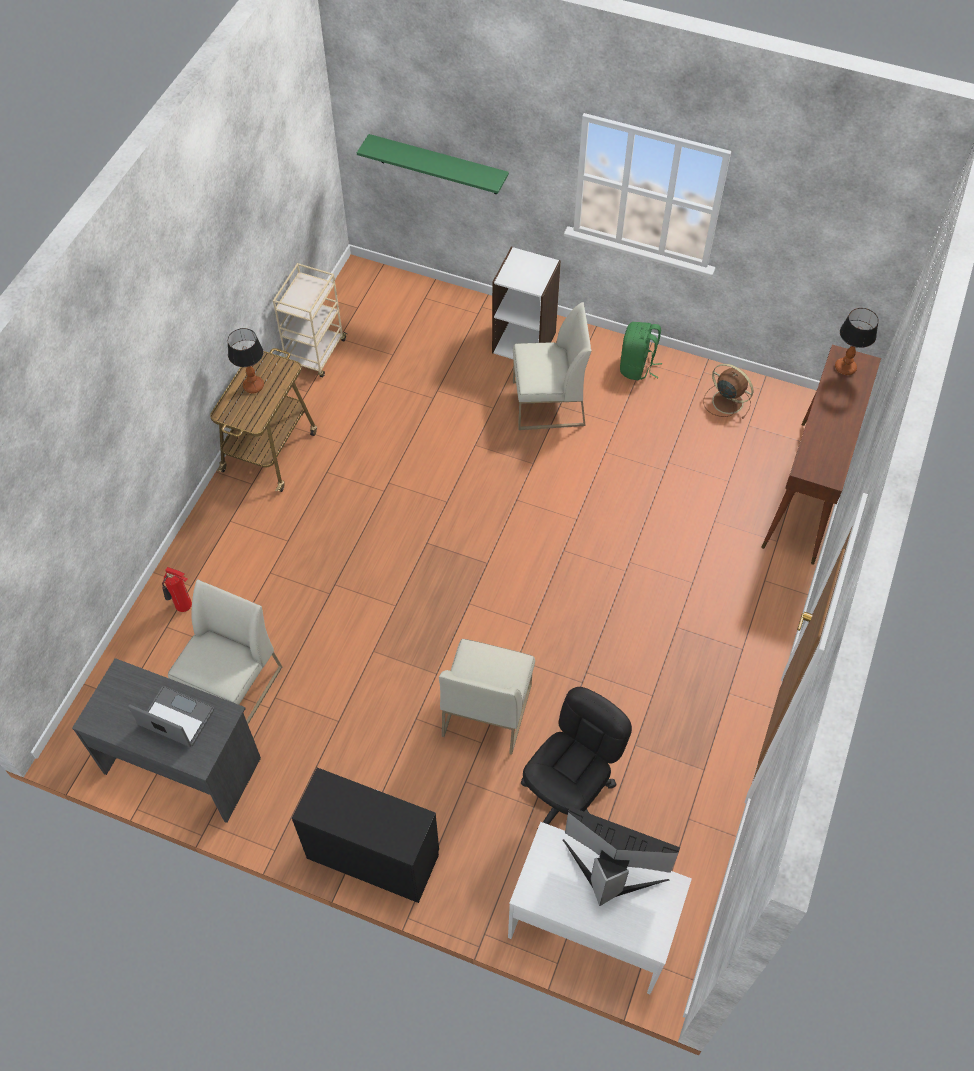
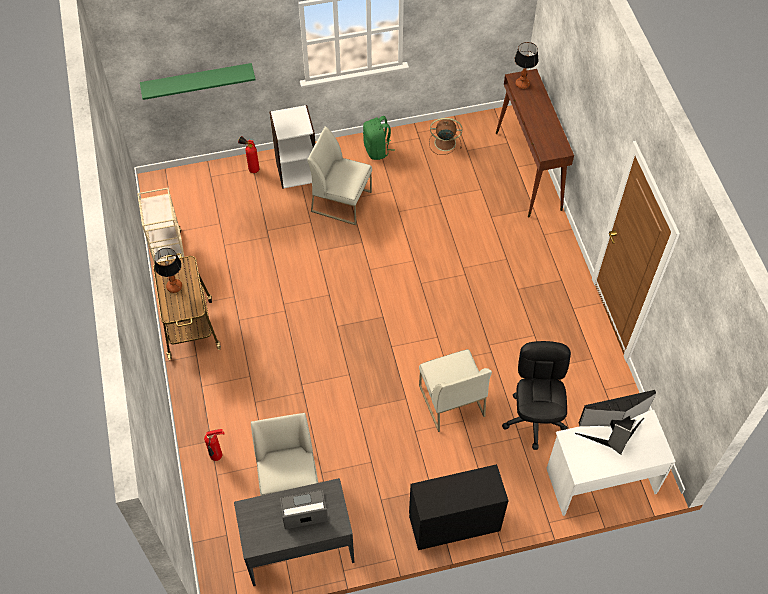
camera: 35 degrees left, 0 degrees up
(476, 313) = (252, 169): none -> fire extinguisher
(548, 404) = (342, 201): white chair -> white chair turned 120 degrees counterclockwise

